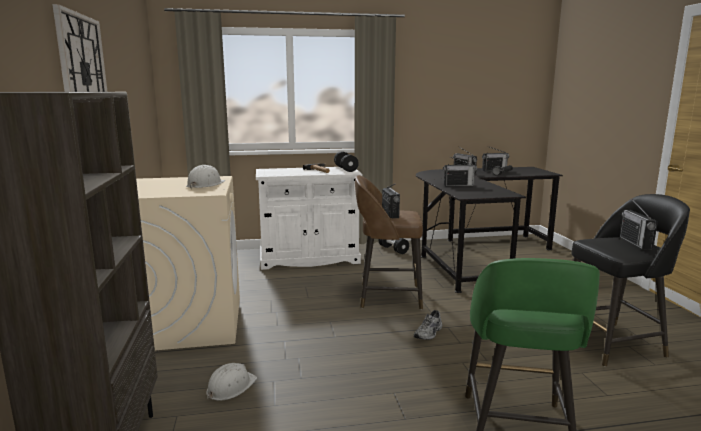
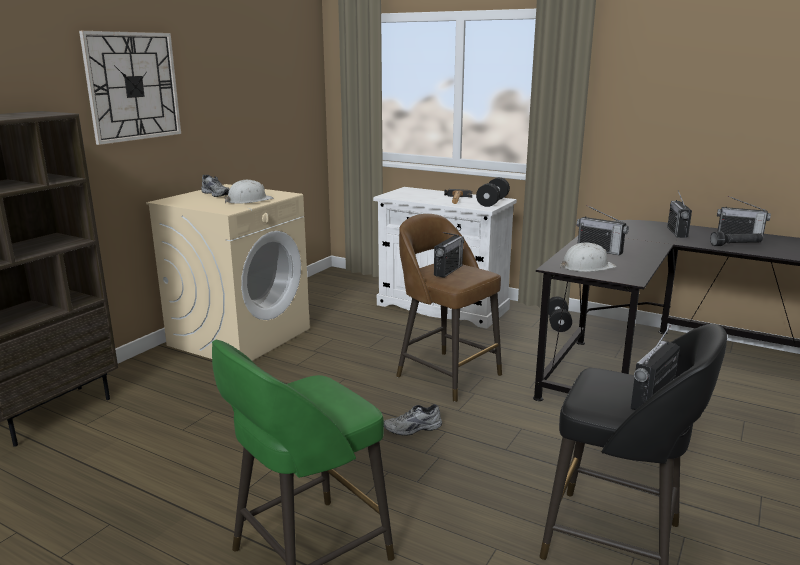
camera: 40 degrees right, 5 degrees up
(156, 185) = (217, 194): none -> grey shoe
(230, 387) = (180, 401): white hard hat -> white hard hat (586, 267)

